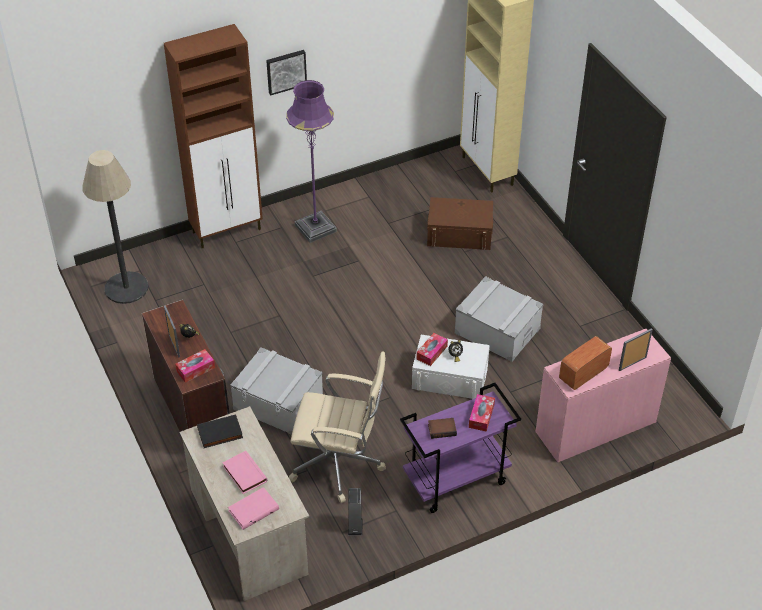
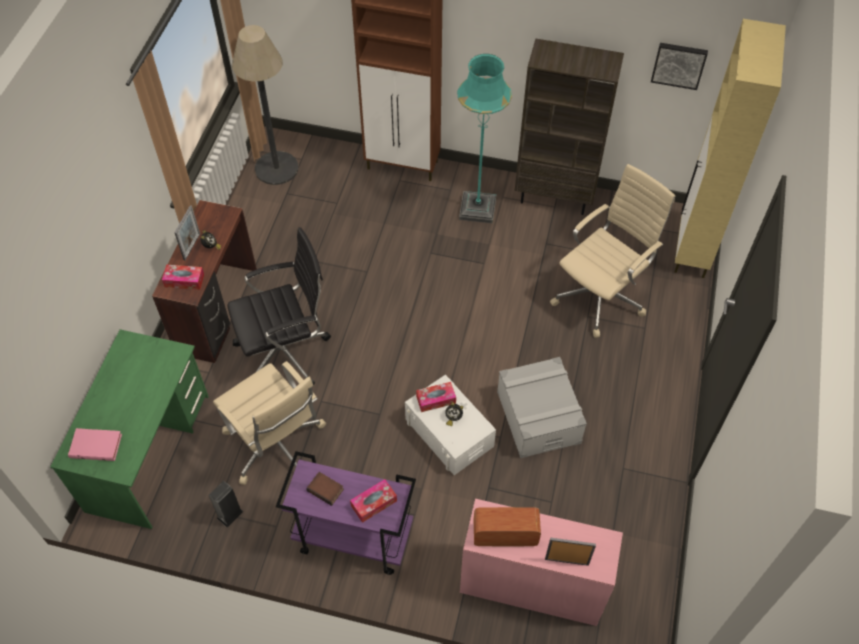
camera: 40 degrees right, 10 degrees up
(220, 434) = (145, 354): black book -> none
(243, 474) = (124, 406): pink book -> none
(248, 531) = (149, 452): beige desk -> green desk
(278, 402) = (286, 352): grey storage box -> black office chair
(286, 71) = (498, 36): picture -> picture (679, 64)
(315, 228) = (477, 208): purple floor lamp -> turquoise floor lamp
(362, 190) = (555, 197): none -> brown bookcase
(459, 234) = (601, 295): brown storage box -> beige office chair

